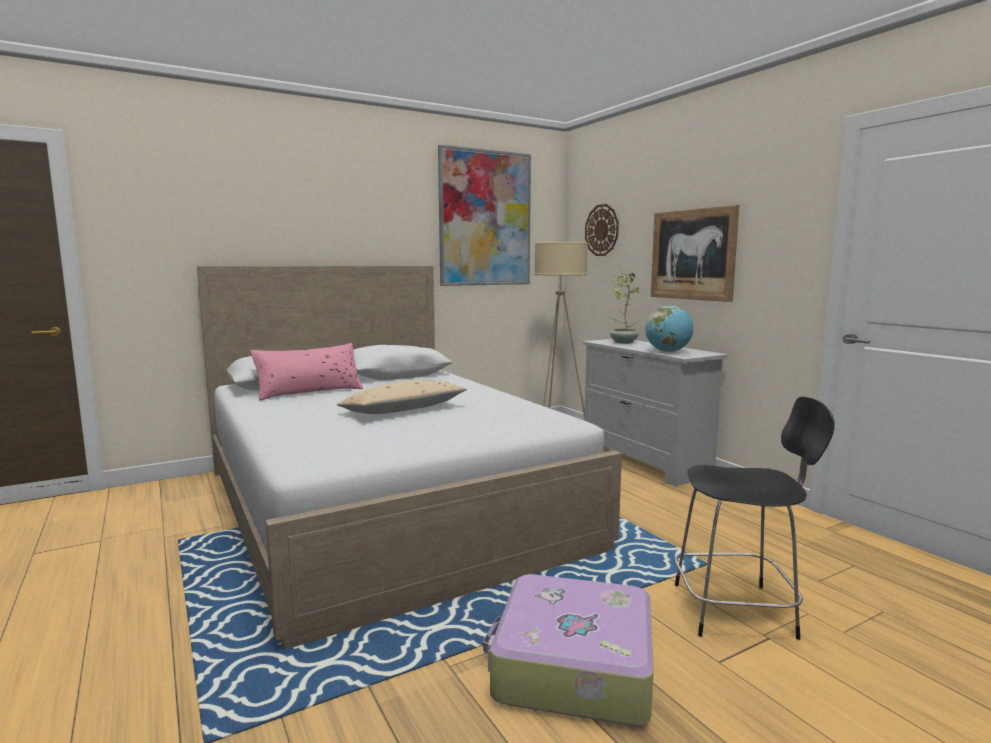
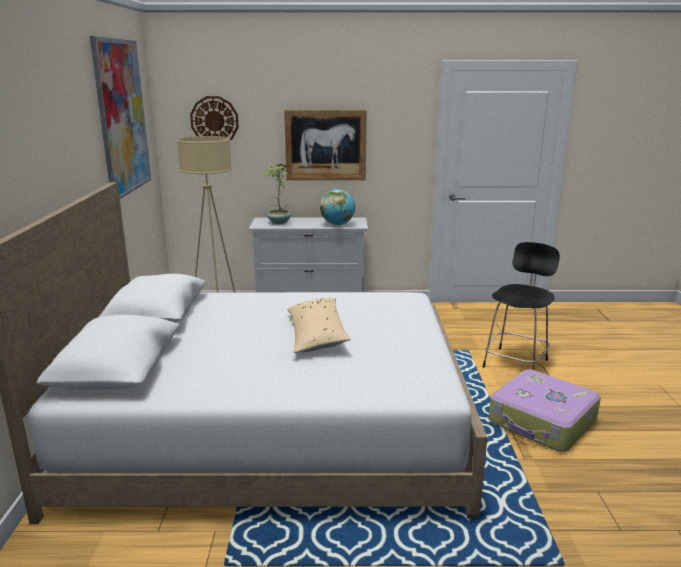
camera: 60 degrees left, 10 degrees up
(309, 392) = (179, 360): pink pillow -> none

